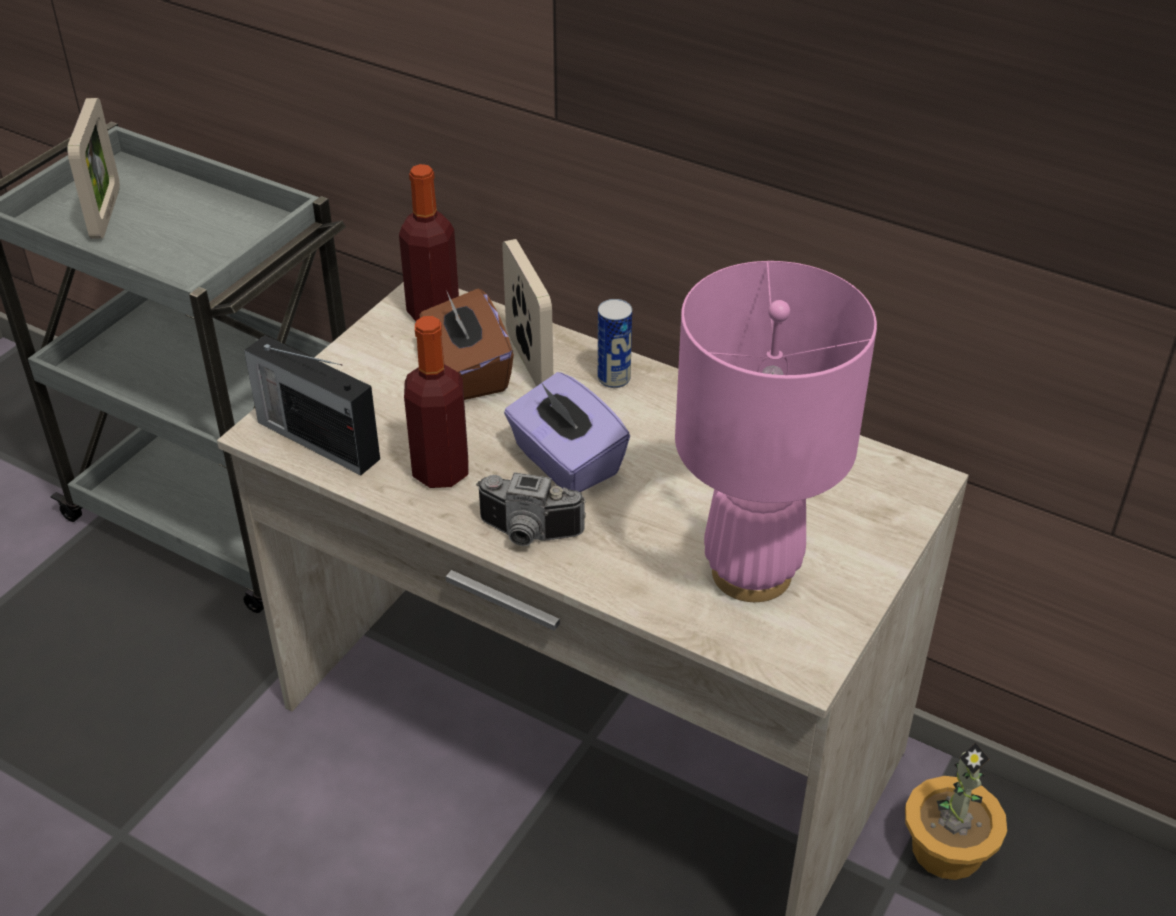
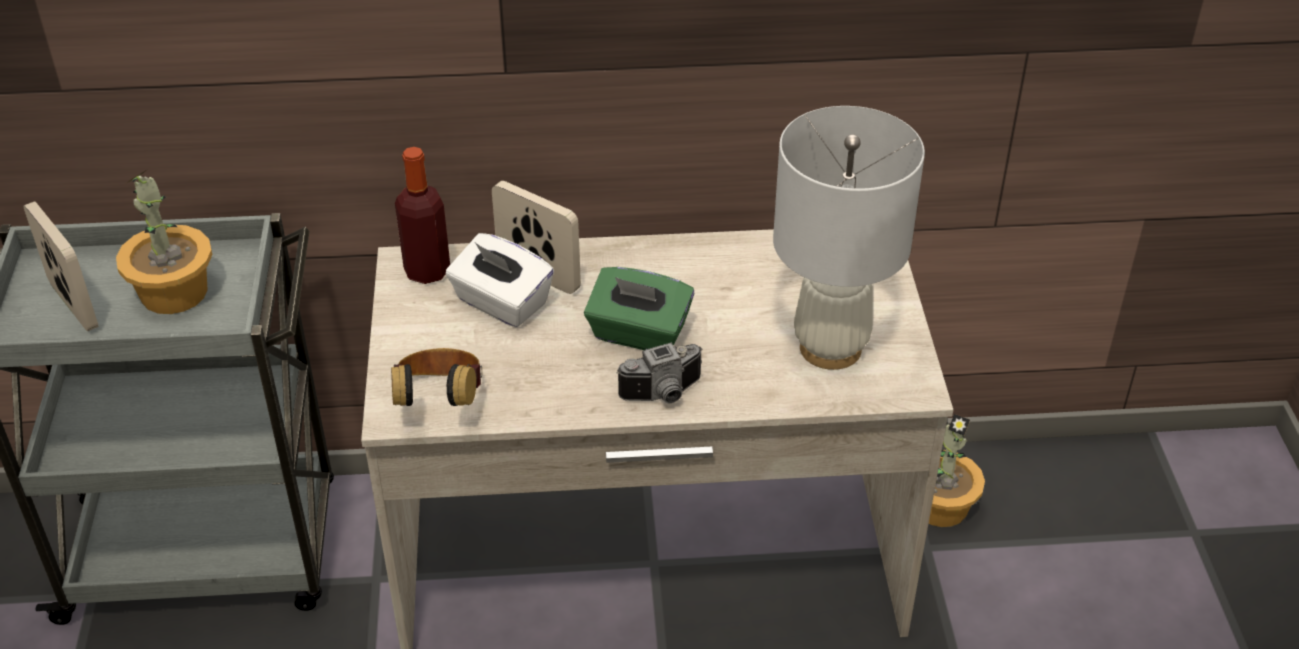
camera: 35 degrees left, 0 degrees up
(189, 236) = (175, 293): none -> potted plant
(316, 439) = (440, 402): radio -> headphones
(440, 471) = (558, 381): bottle -> none
(467, 372) = (501, 303): brown tissue box -> white tissue box
(565, 462) = (638, 334): purple tissue box -> green tissue box
(614, 378) = (611, 261): can -> none
(752, 572) = (830, 347): pink table lamp -> white table lamp

